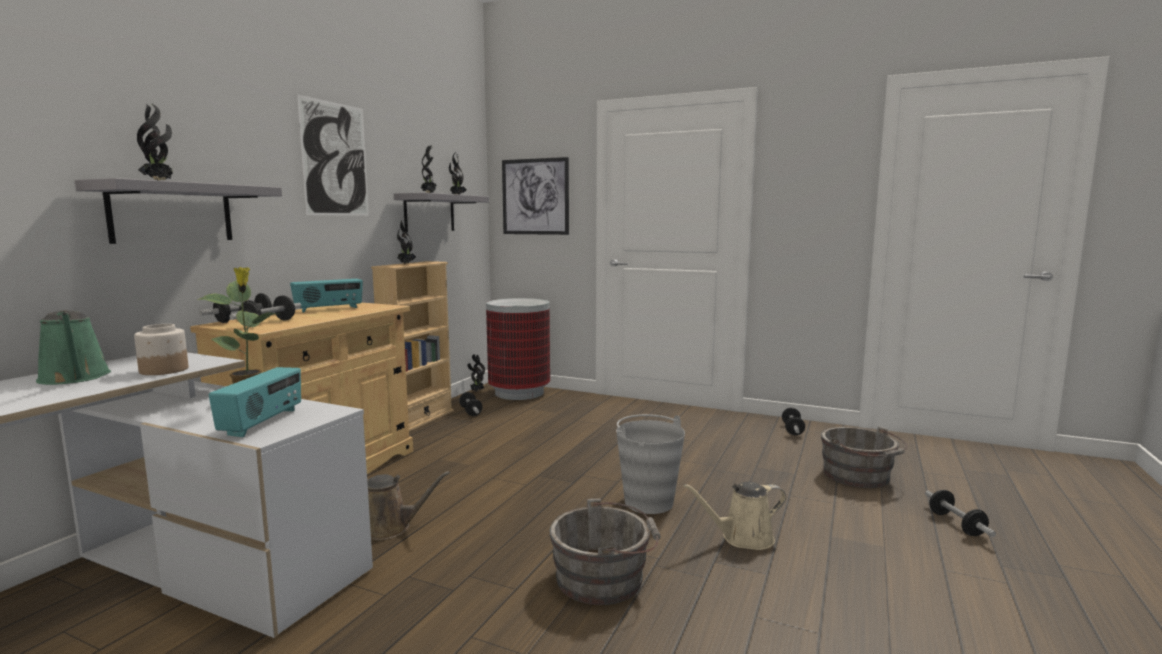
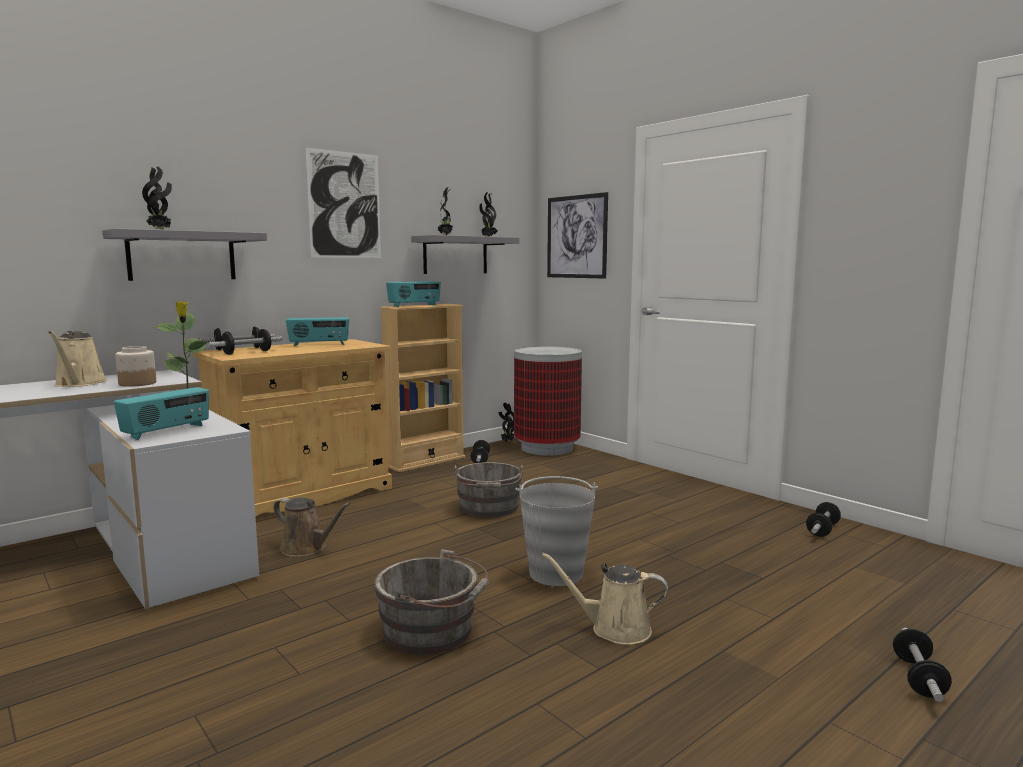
camera: 25 degrees right, 0 degrees up
(75, 378) = (79, 384): green watering can -> beige watering can
(405, 264) = (414, 305): potted plant -> radio
(859, 476) = (847, 597): grey bucket -> grey bucket (489, 508)

